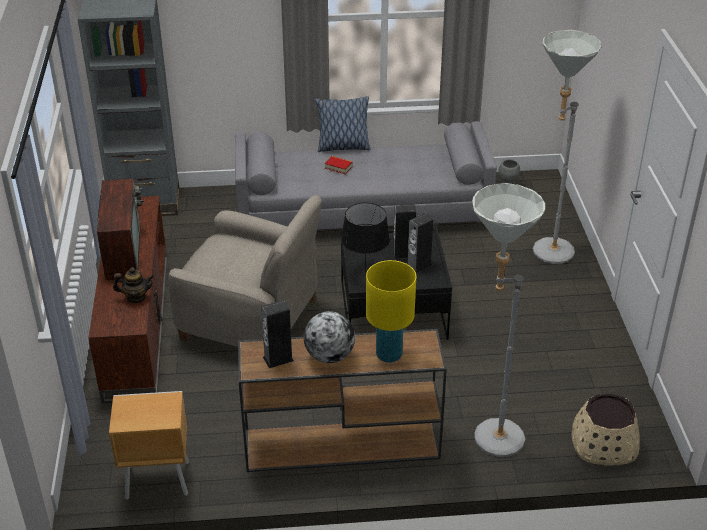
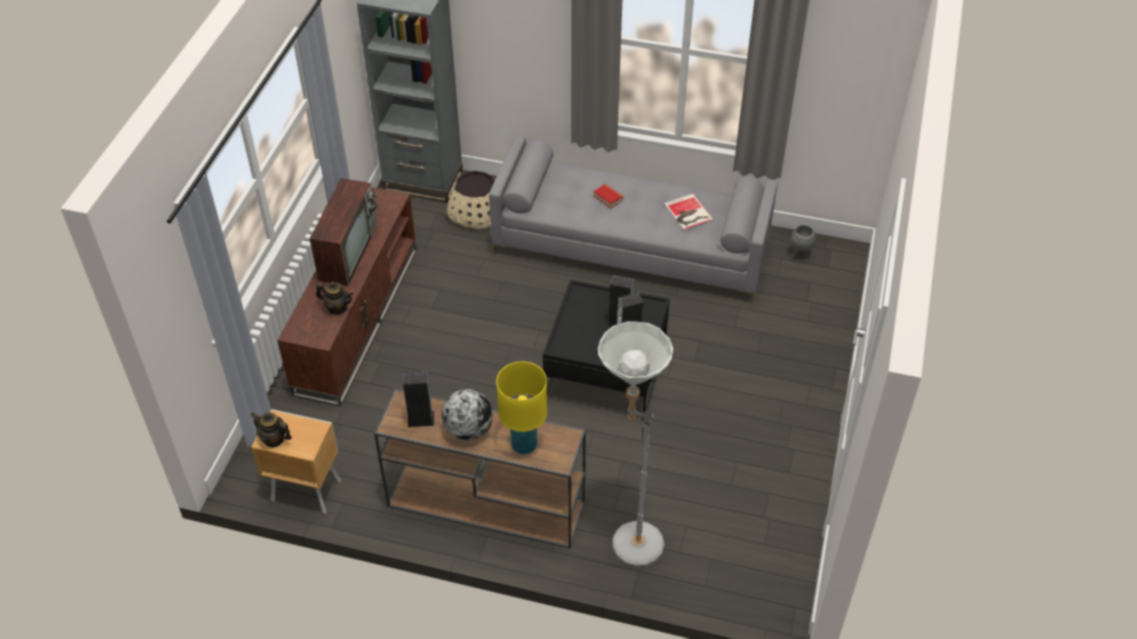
camera: 20 degrees right, 10 degrees up
(130, 419) = (274, 439): none -> teapot
(251, 320) = (464, 344): beige armchair -> none
(342, 147) = (625, 173): pillow -> none
(365, 273) = (570, 335): black table lamp -> none
(414, 164) = (688, 213): none -> book
(546, 254) = (798, 347): grey floor lamp -> none
(603, 444) = (738, 582): beige planter -> beige planter (477, 213)

